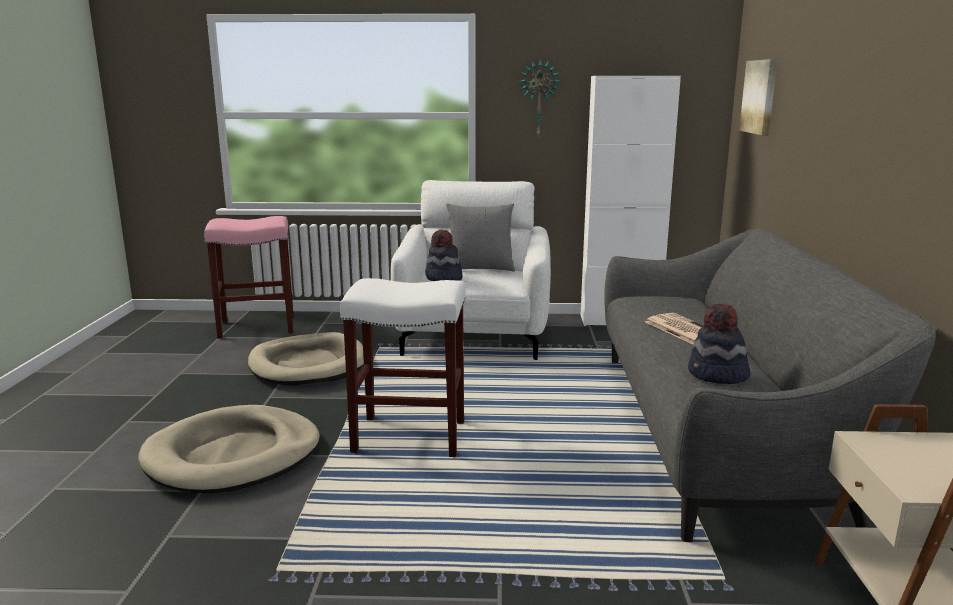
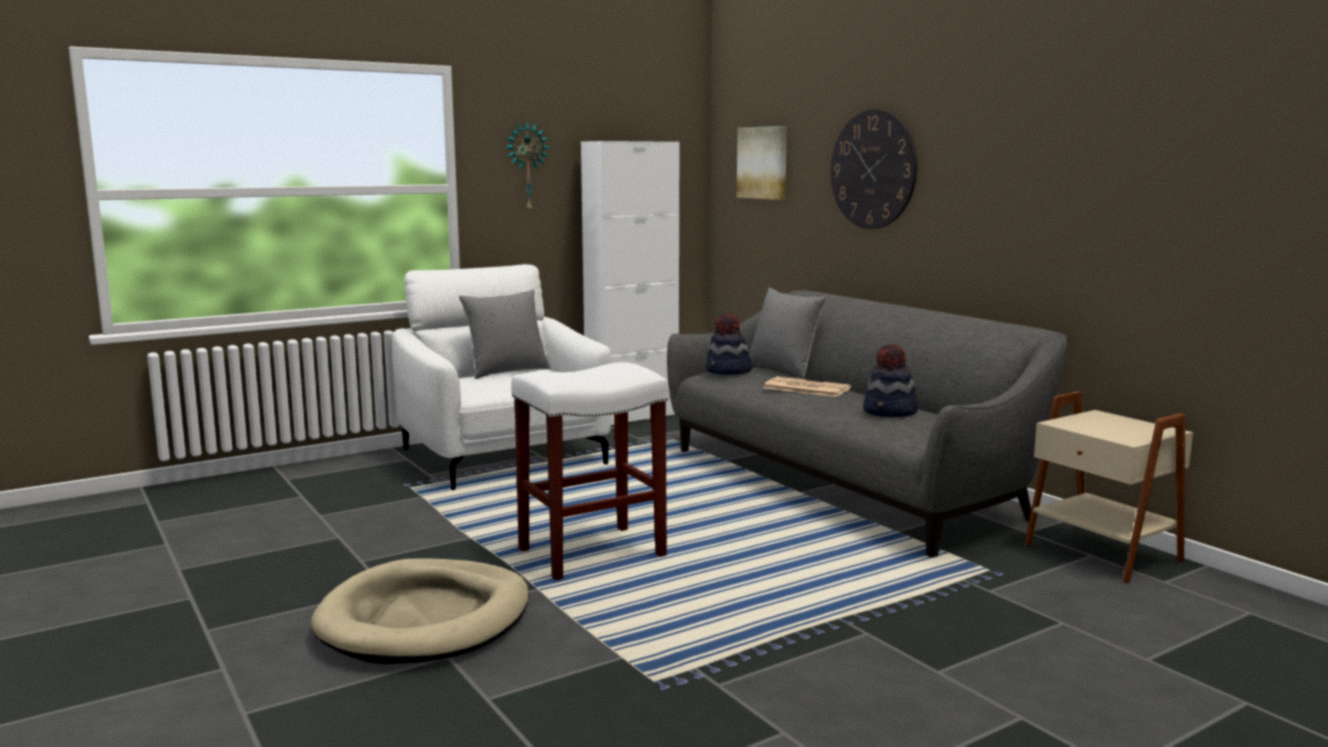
camera: 35 degrees left, 5 degrees down
(258, 326) = (195, 500): pink stool -> none
(308, 365) = (350, 522): beige dog bed -> none
(443, 278) = (489, 385): hat -> hat (728, 371)
(708, 306) = (784, 369): none -> grey pillow
(825, 108) = (873, 169): none -> wall clock

